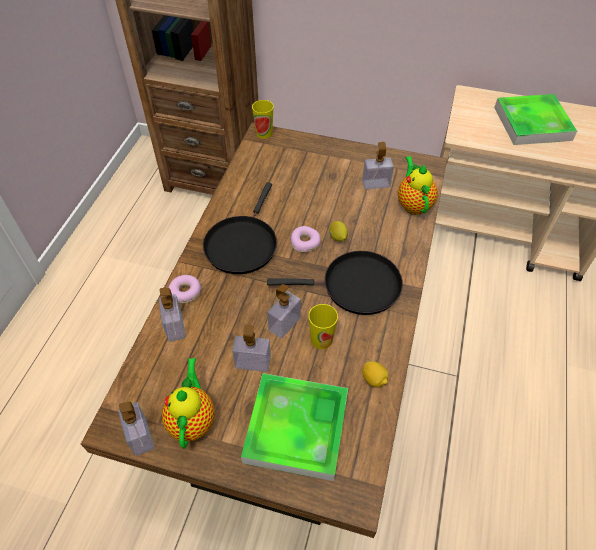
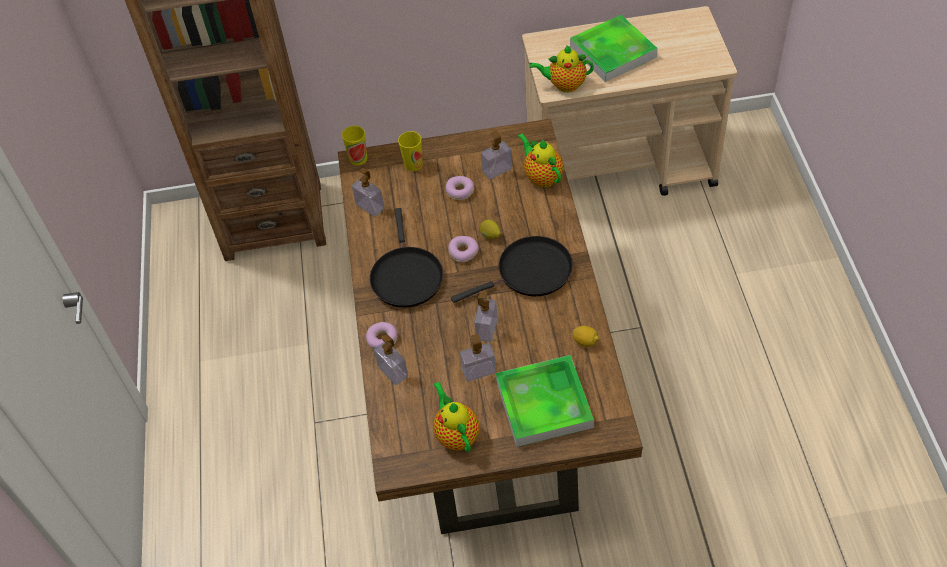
camera: 20 degrees left, 0 degrees up
(140, 436) = (422, 465): soap dispenser -> soap dispenser (370, 206)
(321, 339) = (525, 328): cup -> cup (413, 164)
(333, 190) = (460, 191): none -> donut
(474, 135) = (564, 85): none -> teapot

